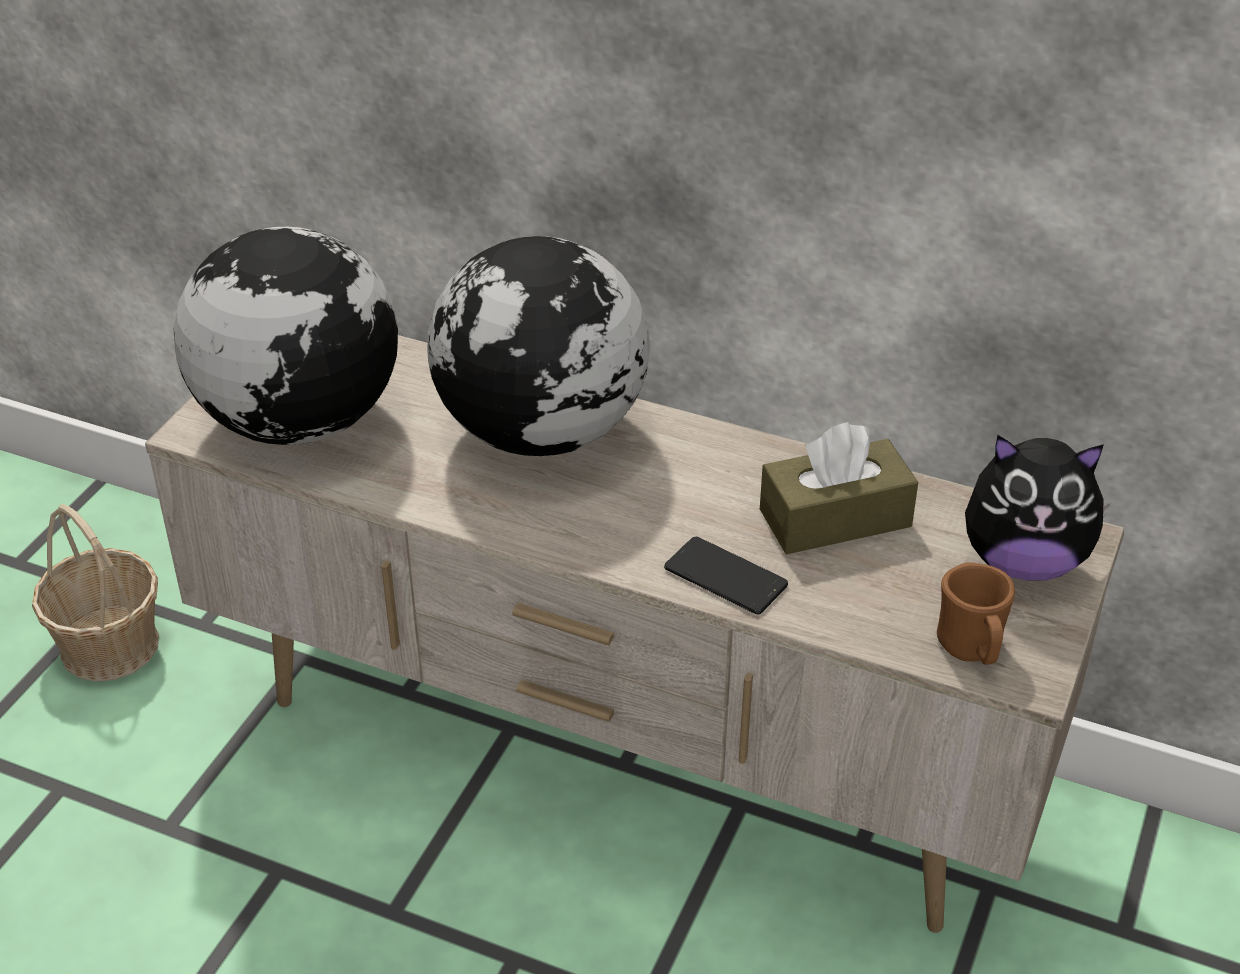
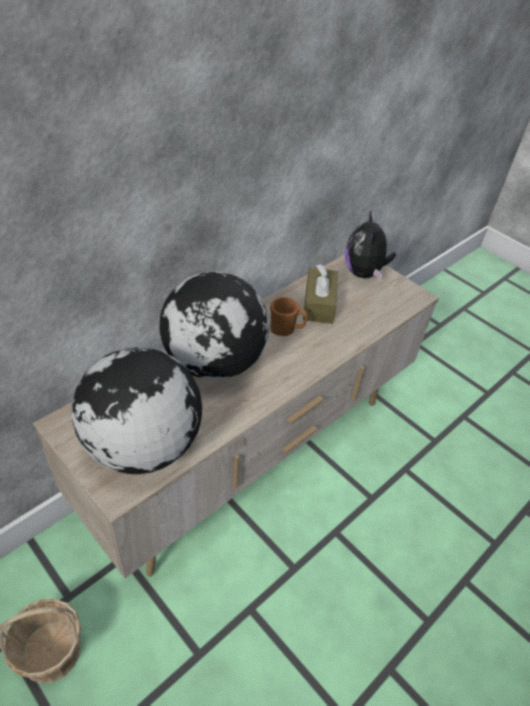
camera: 70 degrees left, 5 degrees up
(725, 577) = (336, 344): phone -> none
(972, 650) = (401, 302): brown mug -> brown mug (286, 330)
(1023, 561) = (364, 273): plush toy -> plush toy turned 150 degrees clockwise

